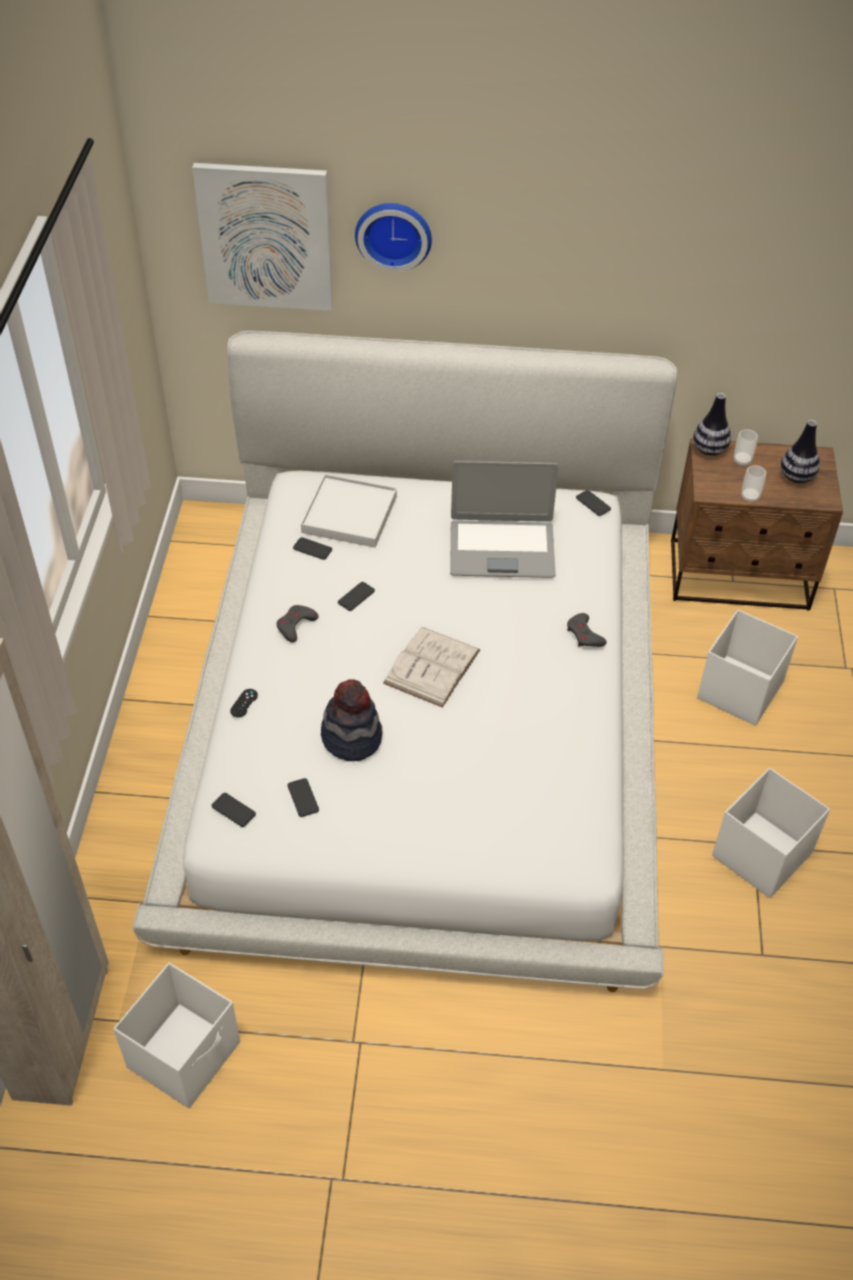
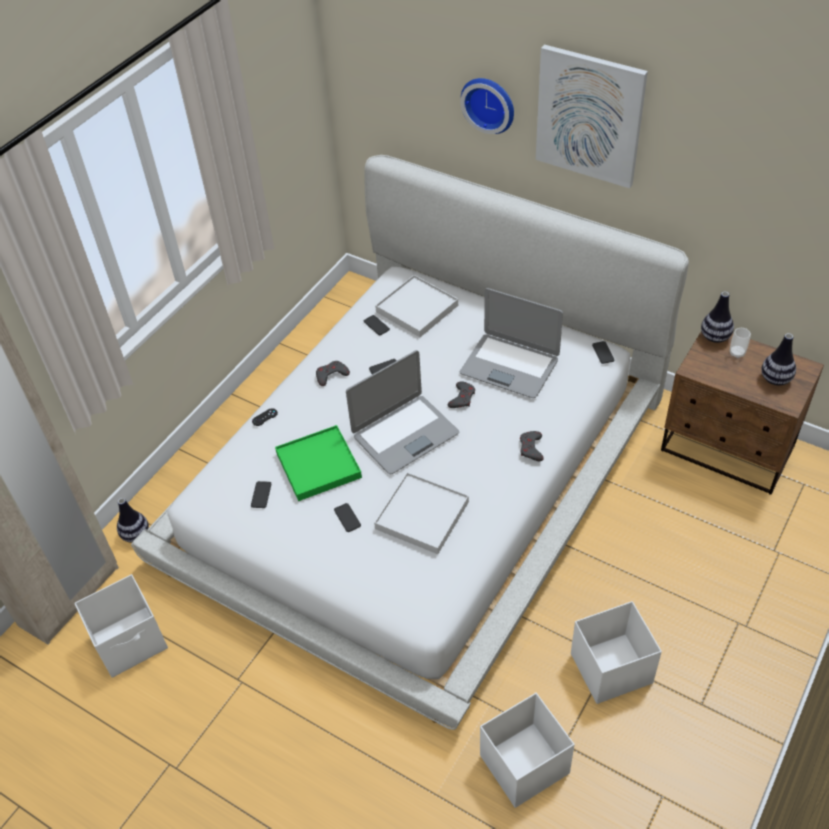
camera: 30 degrees right, 0 degrees up
(105, 920) = (136, 534): none -> vase
(233, 810) = (213, 487): phone -> phone (347, 518)
(266, 236) = (403, 87): picture -> picture (589, 116)
(351, 737) = (318, 465): hat -> green tray
(432, 666) = (405, 434): white book -> laptop
(471, 603) = (462, 398): none -> grey game controller
(513, 752) = (422, 515): none -> white tray
(739, 691) = (671, 537): white storage box -> white storage box (523, 765)
(750, 497) = (724, 383): cup -> none

